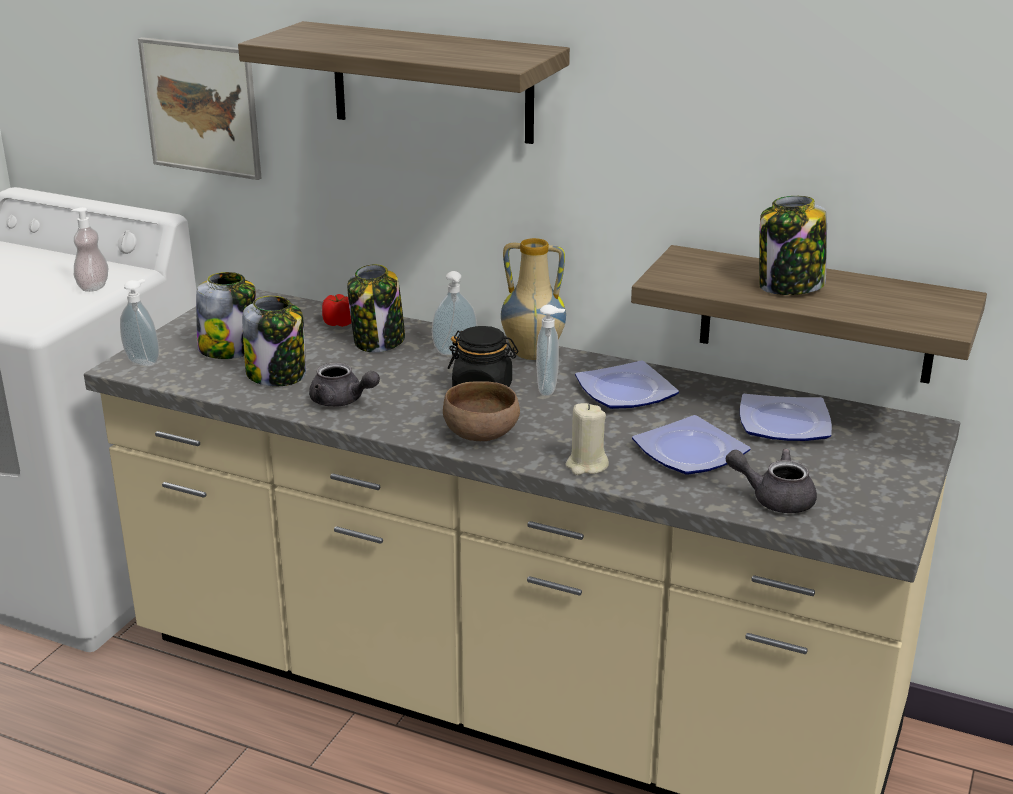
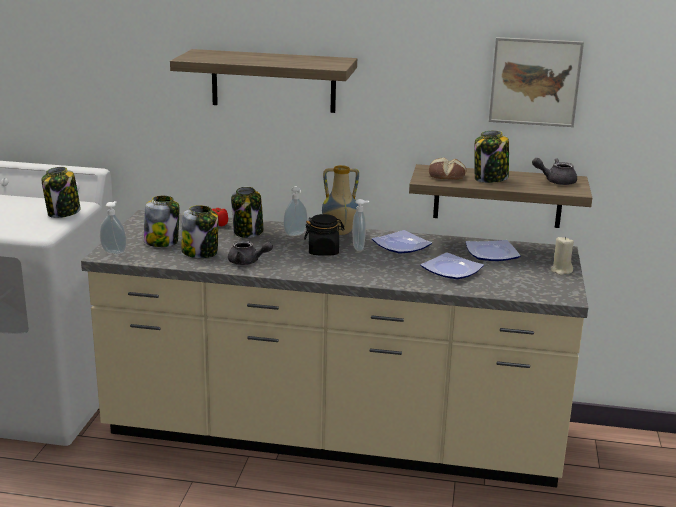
camera: 15 degrees left, 5 degrees down
(93, 287) = (63, 213): soap dispenser -> jar
(201, 108) = (120, 103): picture -> picture (535, 82)
(482, 434) = (337, 271): brown bowl -> none
(586, 465) = (401, 280): beige candle -> beige candle (561, 271)
(710, 274) = (446, 176): none -> bread
(774, 498) = (505, 286): grey teapot -> grey teapot (555, 181)

